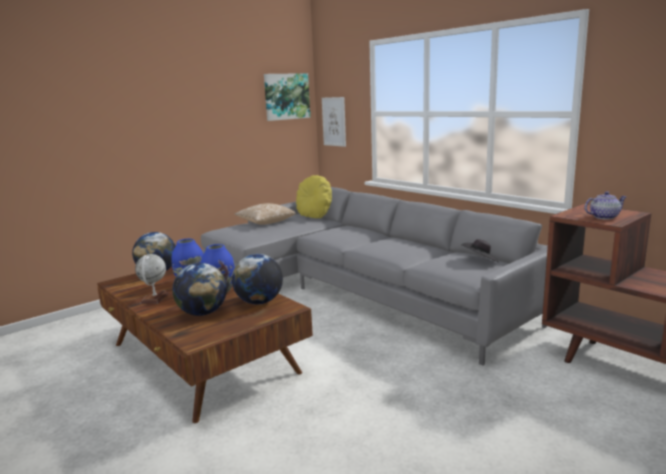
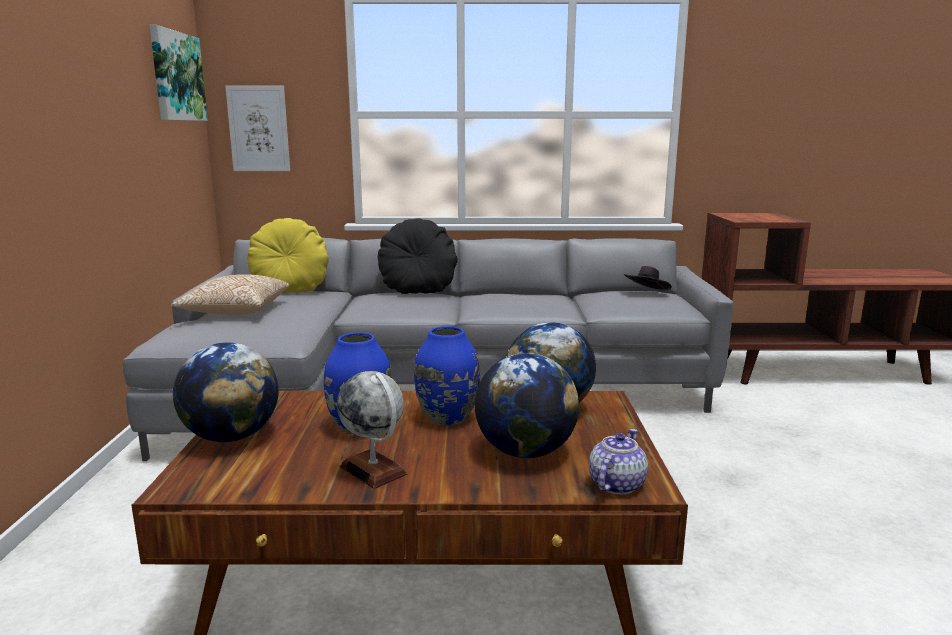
camera: 50 degrees left, 0 degrees up
(365, 229) = (418, 292): none -> black pillow
(603, 217) = (769, 218): teapot -> teapot (616, 485)

